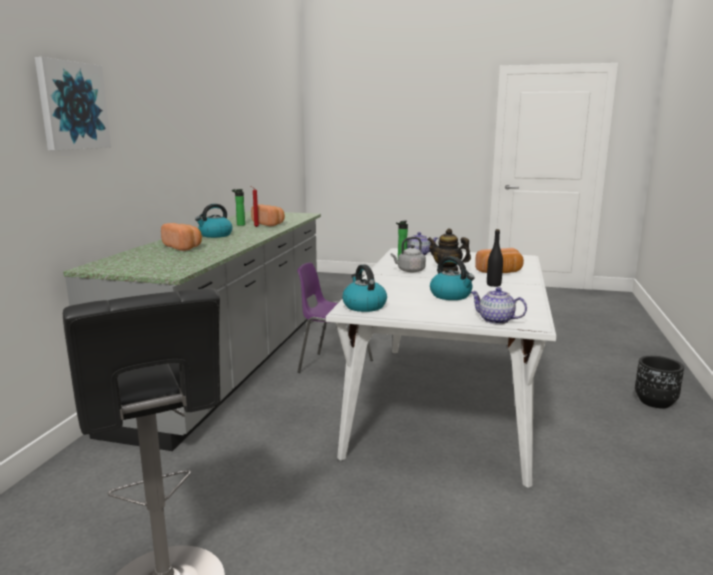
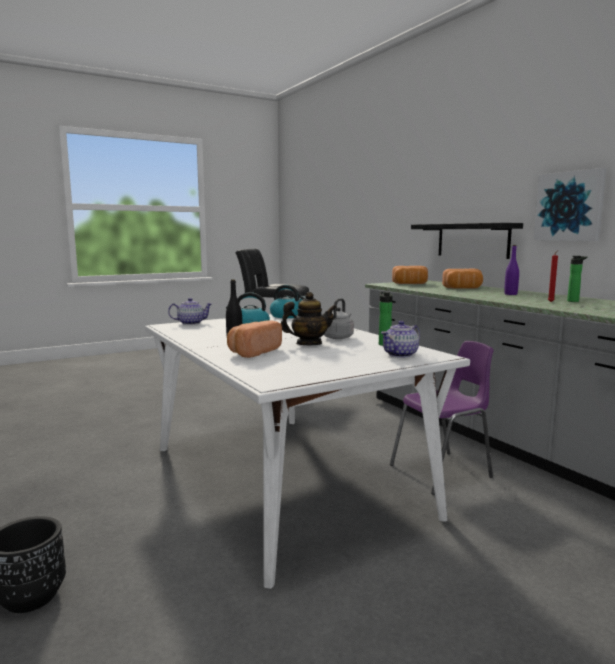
camera: 135 degrees right, 5 degrees down
(72, 106) = (462, 179): picture -> picture (569, 206)
(101, 194) = (472, 240): none -> black shelf
(215, 235) = (510, 294): kettle -> purple bottle
(269, 224) = (568, 305): bread -> bread (410, 284)

